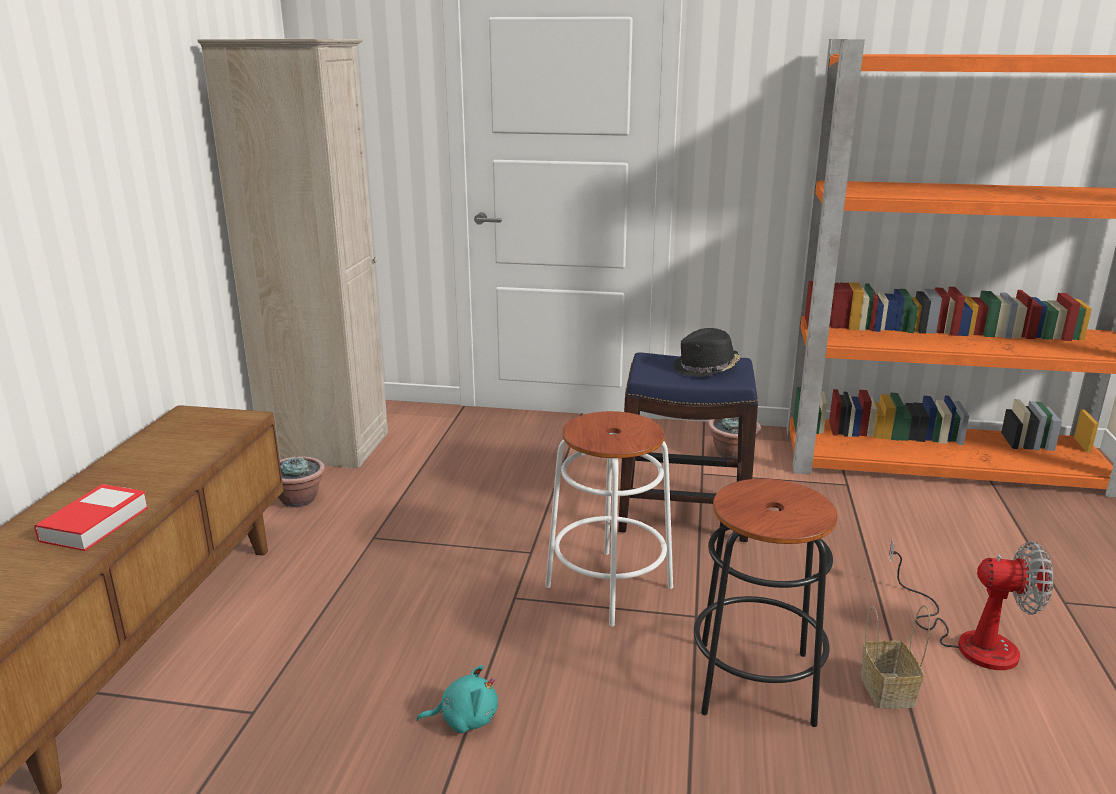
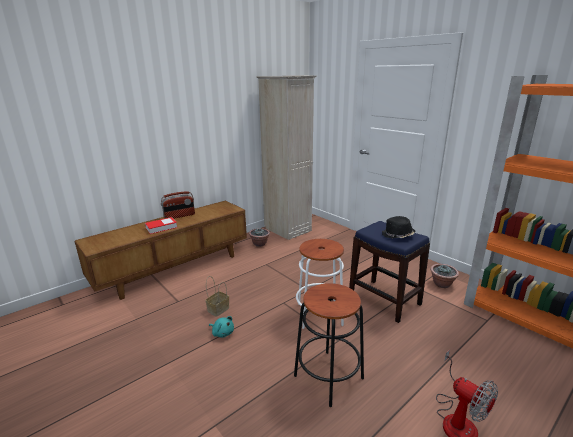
camera: 40 degrees right, 0 degrees up
(102, 479) = (179, 216): none -> radio
(885, 689) = (381, 412): basket -> basket (218, 309)

